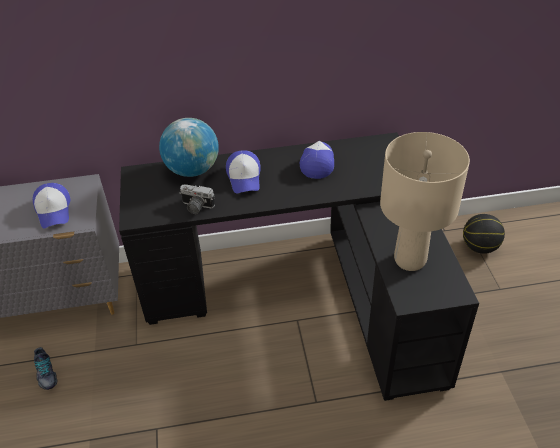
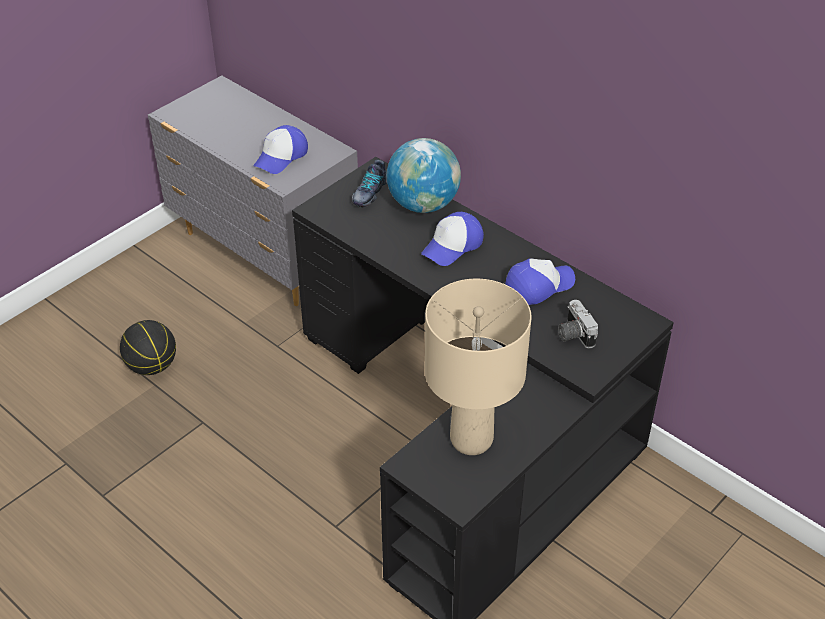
camera: 50 degrees right, 0 degrees up
(46, 373) = (192, 308): shoe -> shoe (369, 192)
(196, 207) = (373, 238): camera -> camera (573, 334)
(480, 247) = (721, 565): basketball -> basketball (152, 366)

